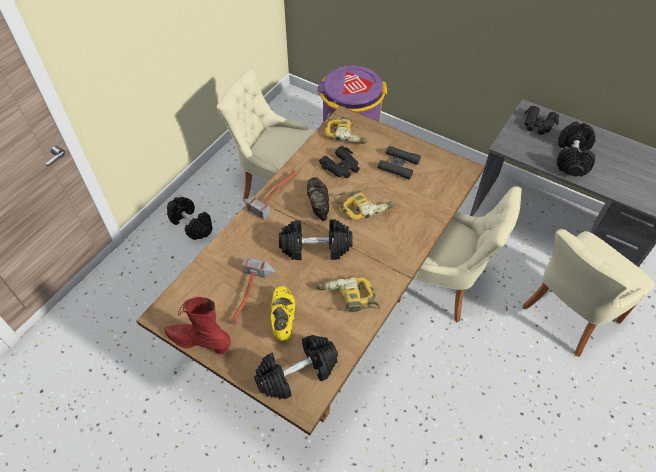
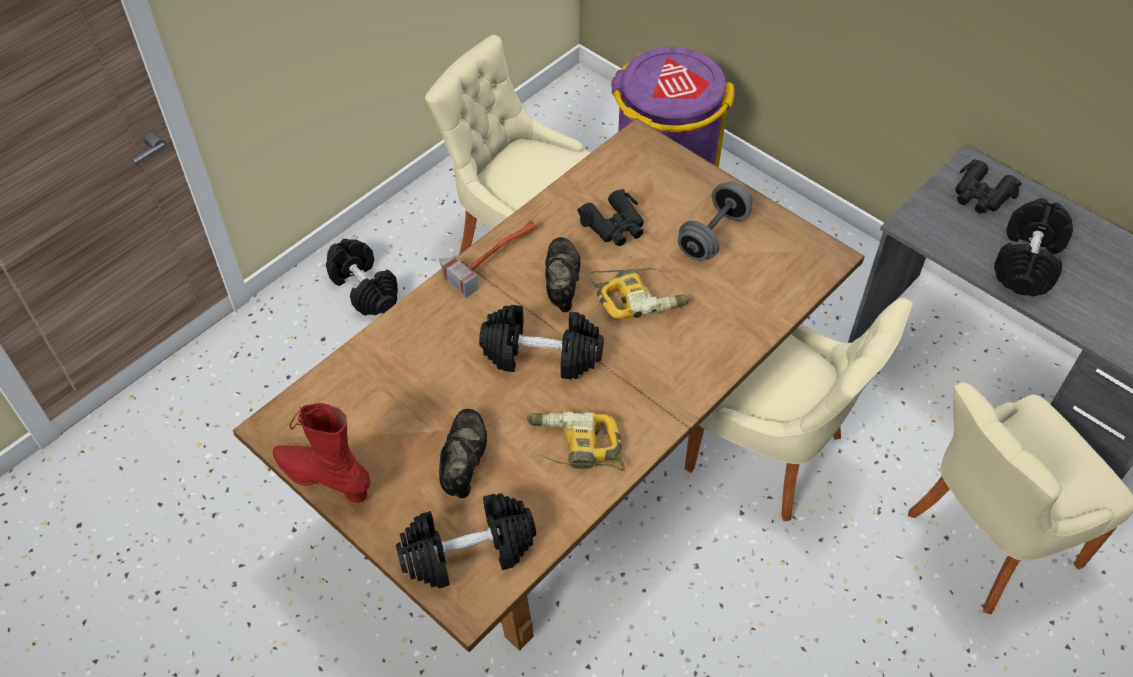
camera: 10 degrees right, 0 degrees up
(250, 296) = (419, 419): hammer -> none
(283, 319) = (464, 463): yellow shoe -> black shoe
(346, 133) = (636, 168): power drill -> none
(398, 165) = (713, 235): black binoculars -> grey dumbbell

